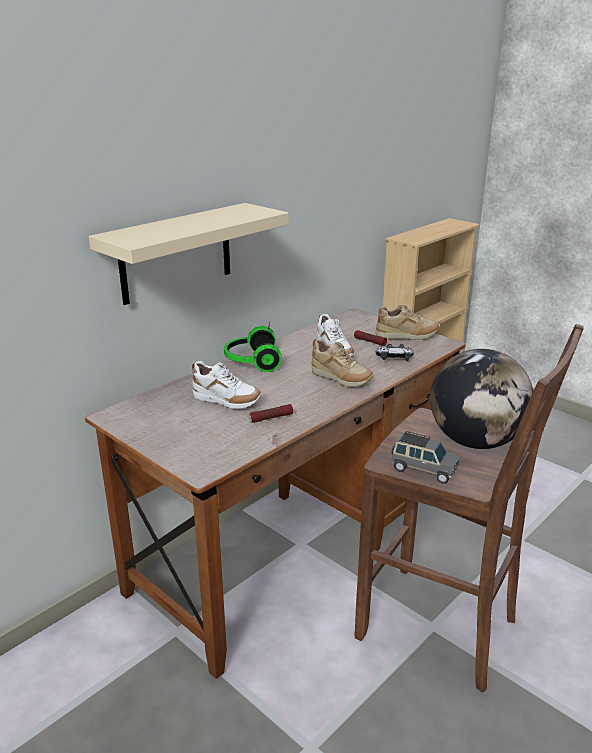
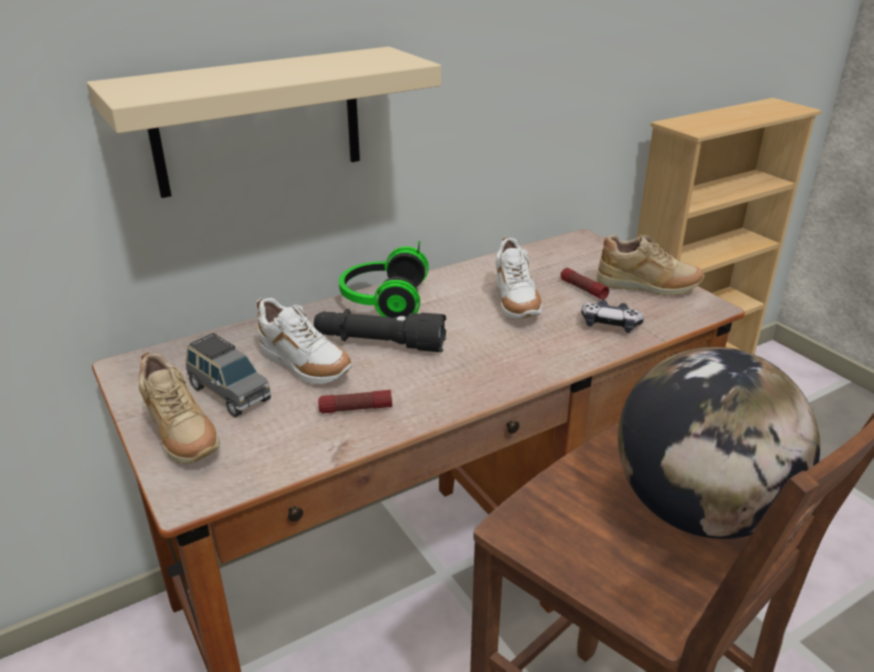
camera: 15 degrees right, 5 degrees up
(264, 384) = (379, 343): none -> black flashlight
(340, 380) = (503, 353): beige shoe -> beige shoe (182, 438)
(423, 470) = (575, 558): grey toy car -> grey toy car (229, 393)

